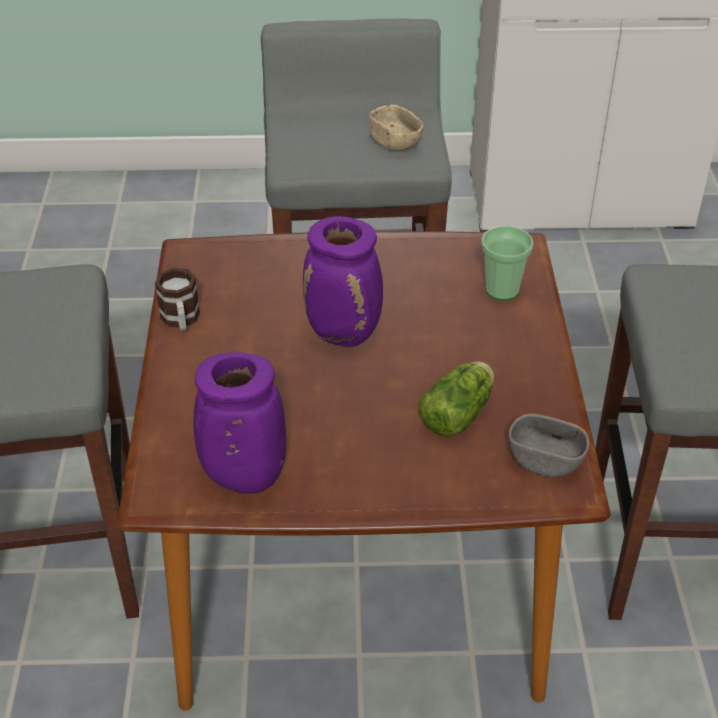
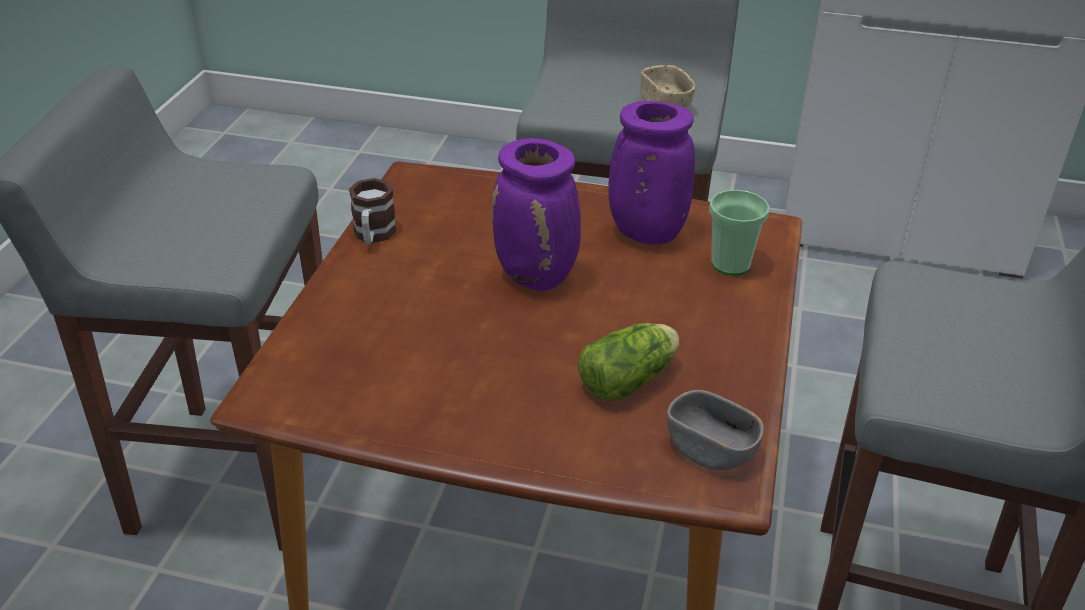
camera: 15 degrees right, 5 degrees down
(242, 478) = (361, 399): purple vase -> purple vase (644, 234)

